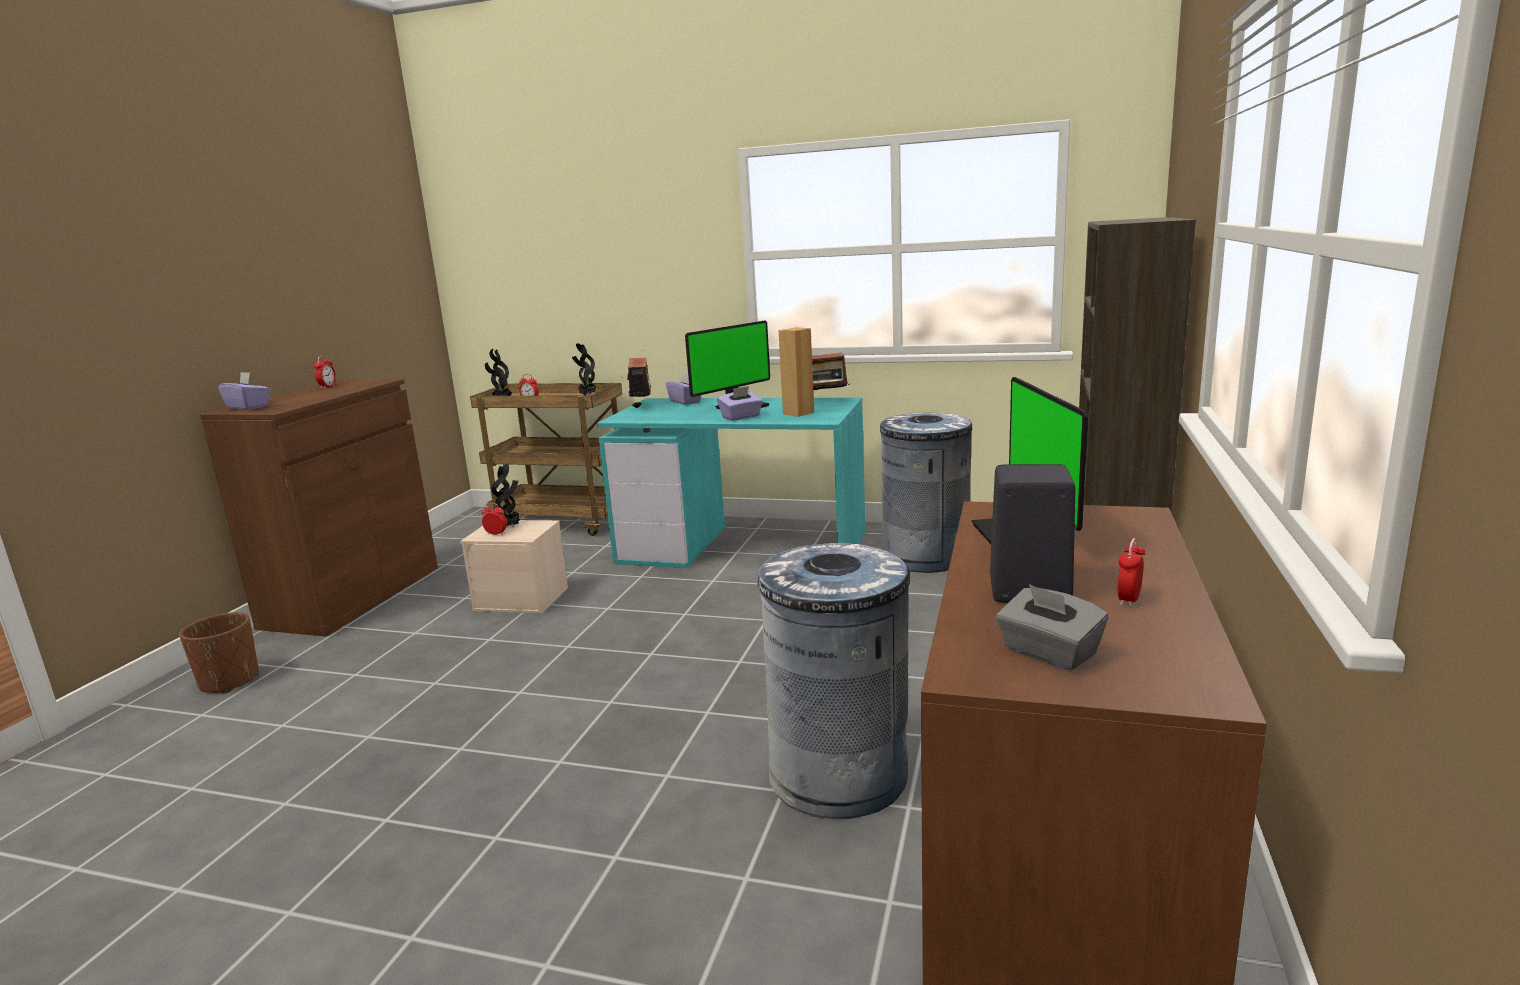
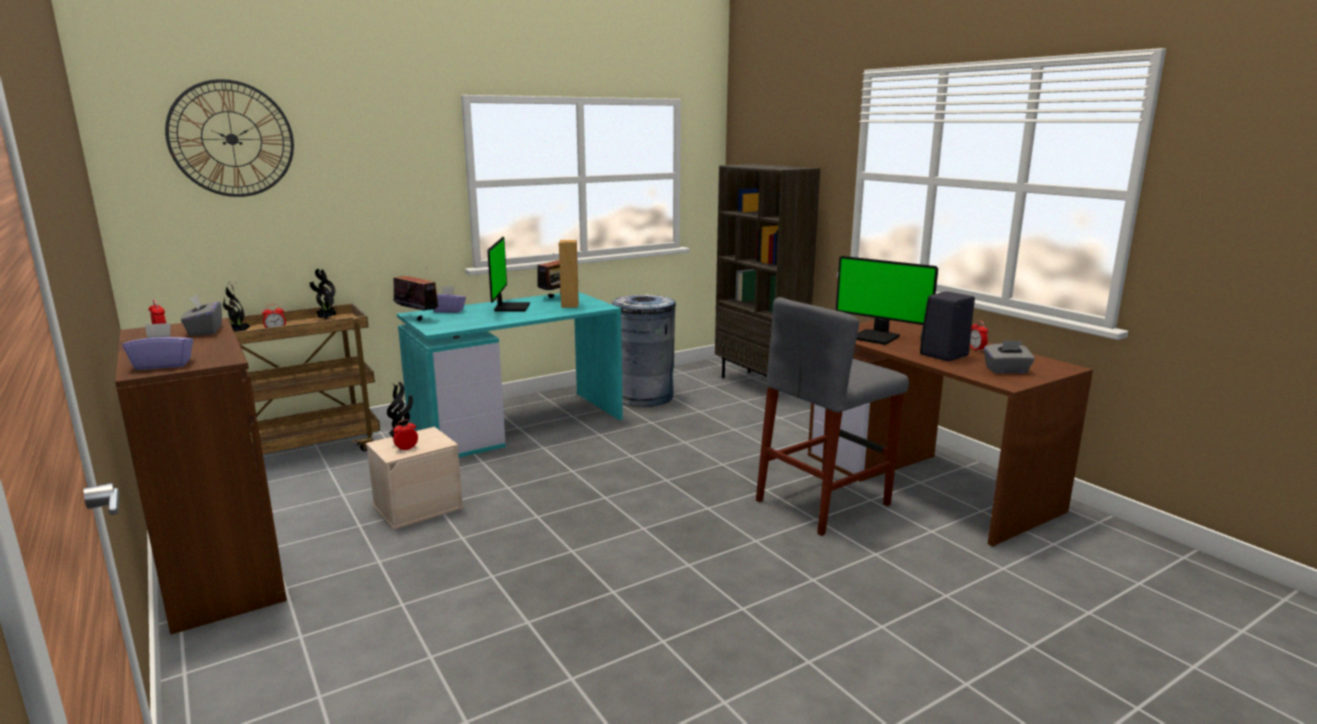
camera: 50 degrees left, 0 degrees up
(229, 681) = (274, 669): brown planter -> none
(353, 387) = (204, 331): none -> grey tissue box
(524, 214) = (232, 139): none -> wall clock
(741, 417) = (537, 313): purple tissue box -> none
(839, 775) = (823, 502): grey trash can -> grey stool

